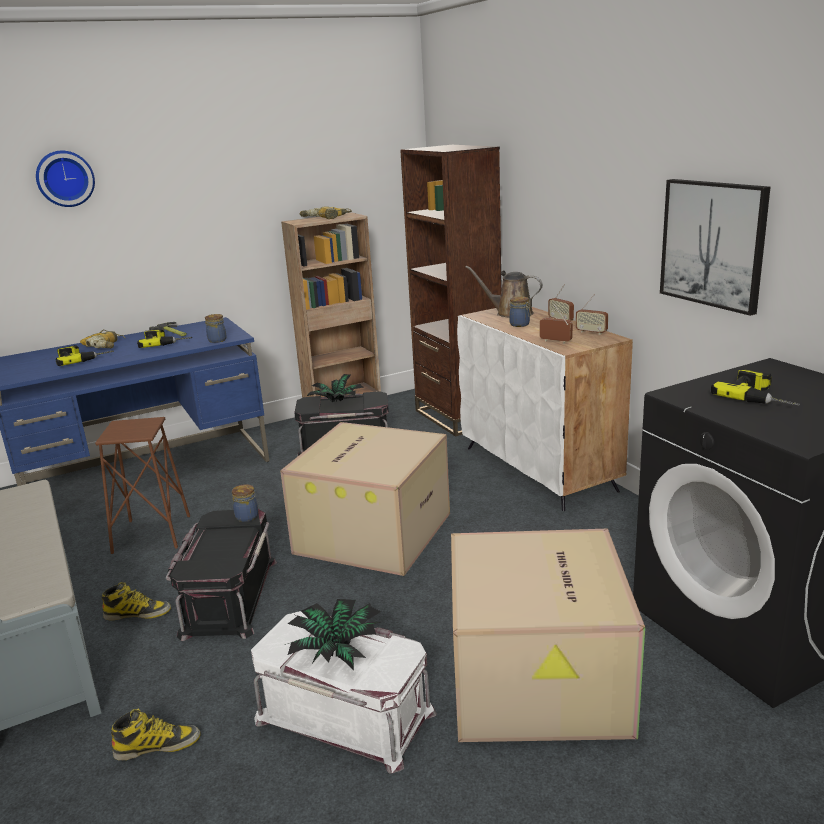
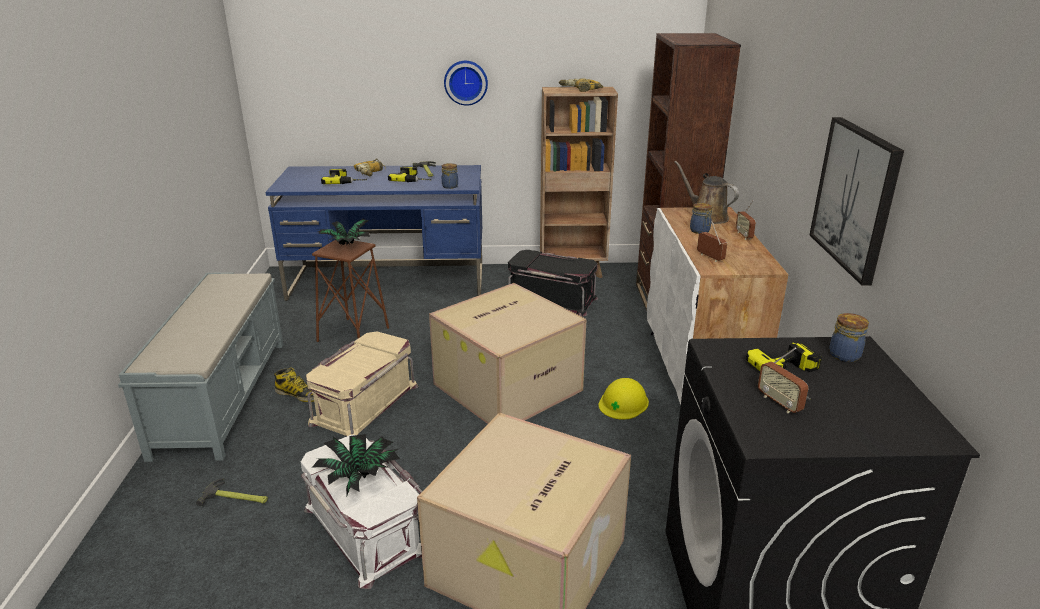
camera: 25 degrees right, 5 degrees up
(65, 178) = (361, 29): wall clock -> wall clock (466, 82)
(158, 745) = (236, 498): boot -> hammer
(228, 596) = (364, 403): black storage box -> beige storage box
(247, 516) = (394, 344): jar -> jar (844, 354)
(337, 403) = (549, 261): potted plant -> potted plant (346, 246)
(497, 512) = (623, 403): none -> yellow hard hat
(591, 332) = (756, 256): radio -> radio (779, 403)

